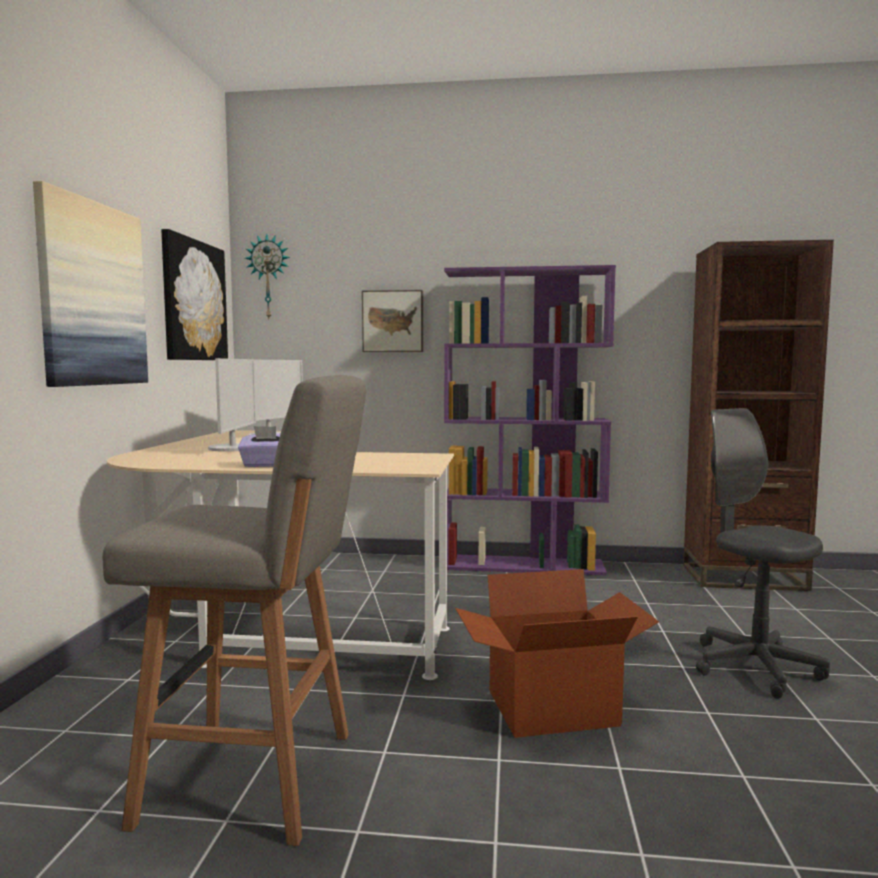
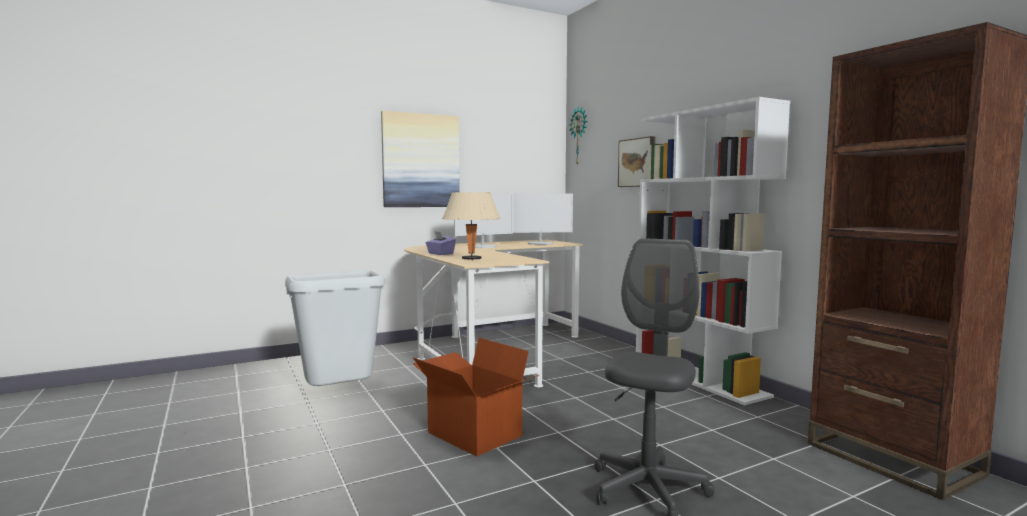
camera: 55 degrees right, 0 degrees up
(193, 301) = (516, 157): picture -> none
(256, 778) = (339, 396): grey stool -> grey trash can
(369, 464) = (471, 259): none -> beige table lamp
(524, 565) = (699, 378): purple bookcase -> white bookcase

